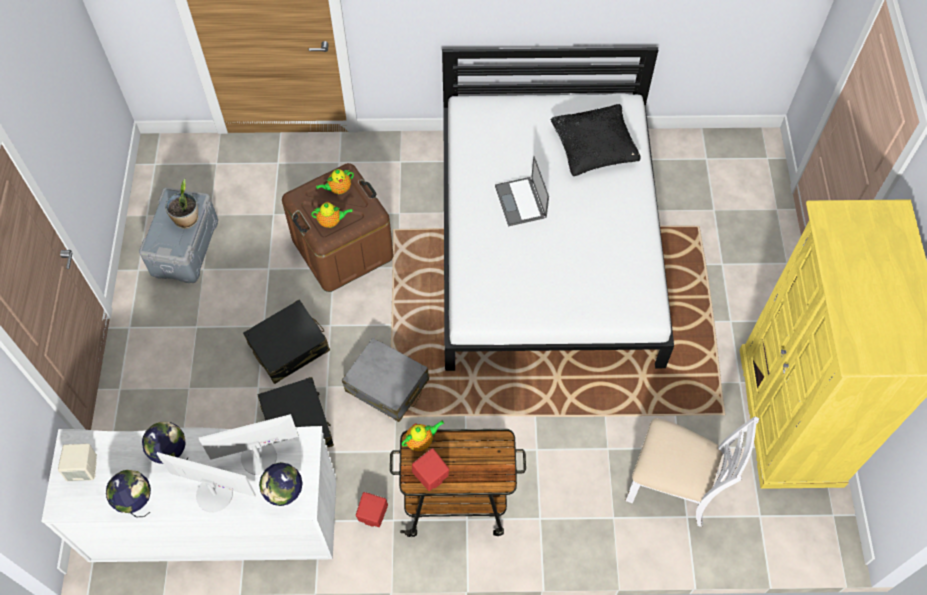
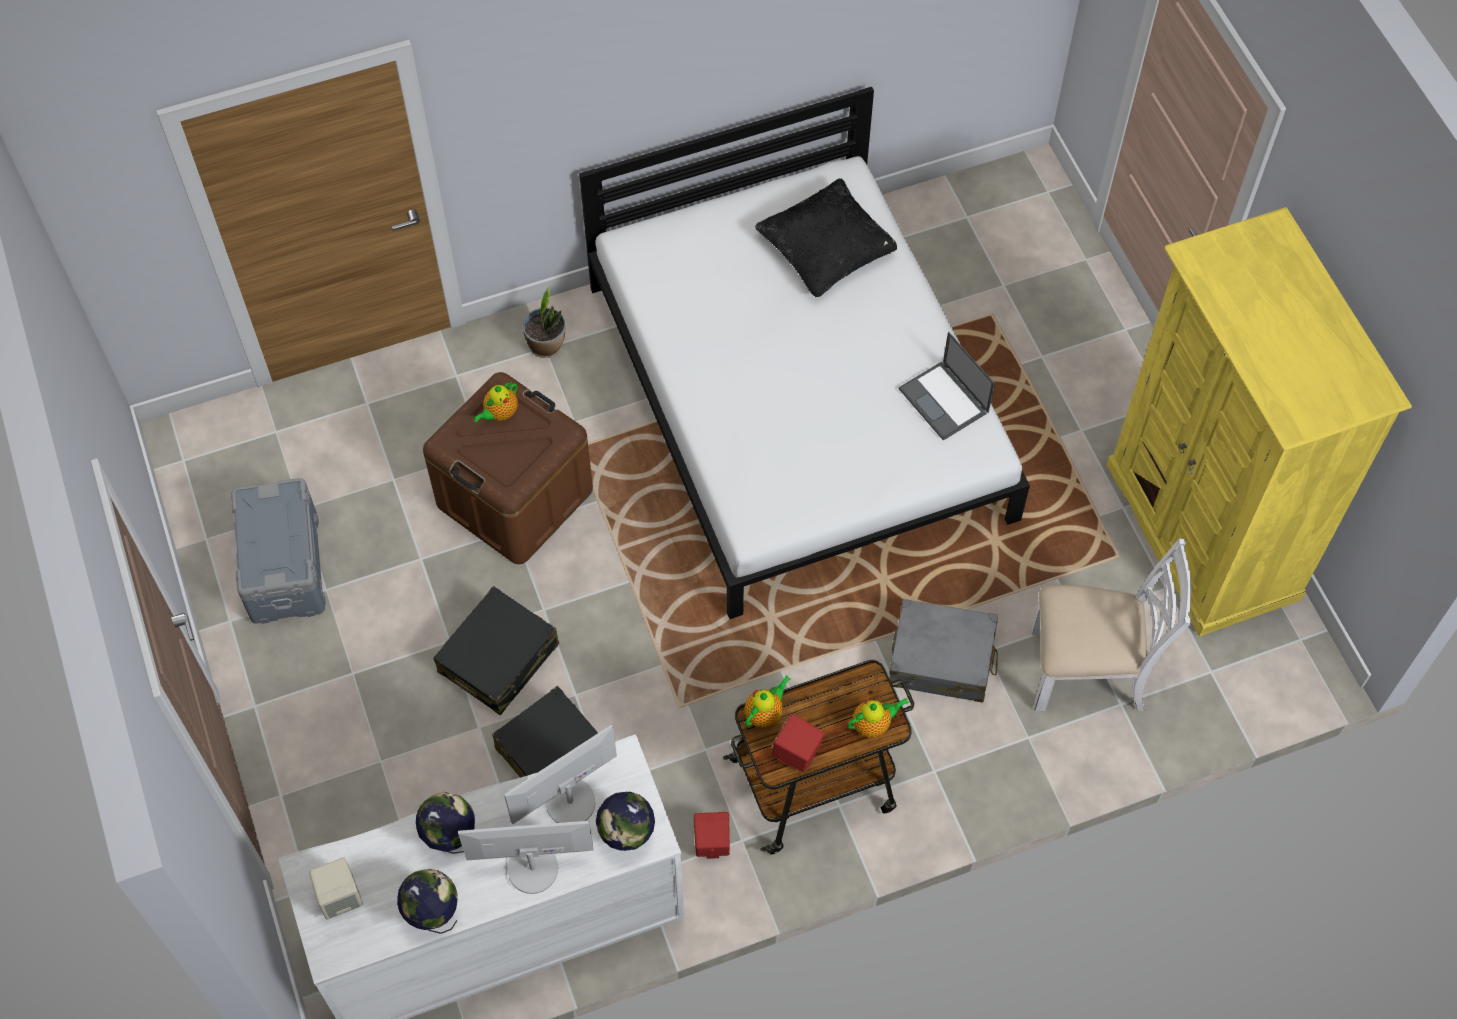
camera: 20 degrees left, 0 degrees up
(187, 219) = (287, 524): potted plant -> potted plant (546, 345)
(331, 221) = (510, 462): teapot -> teapot (873, 724)
(387, 385) = (658, 665): grey suitcase -> grey suitcase (942, 659)
(521, 202) = (758, 354): laptop -> laptop (944, 401)

